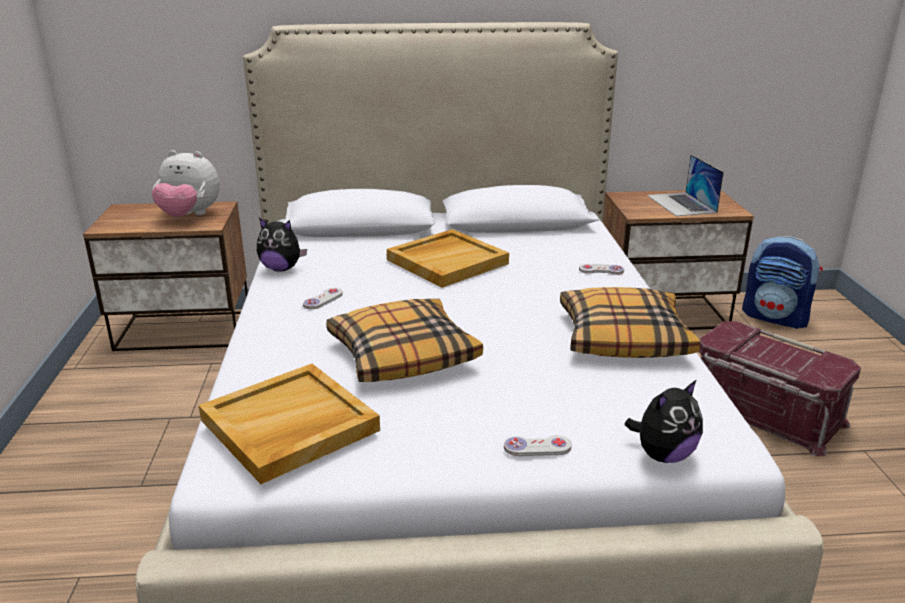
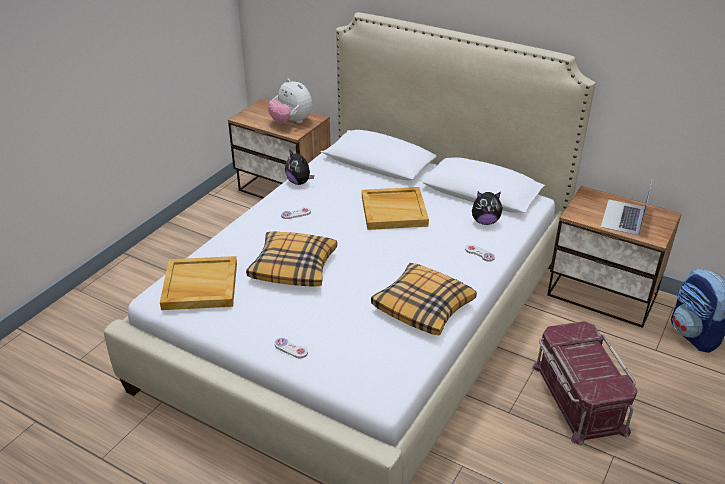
camera: 35 degrees right, 10 degrees up
(663, 455) = (345, 382): plush toy -> plush toy (485, 222)

